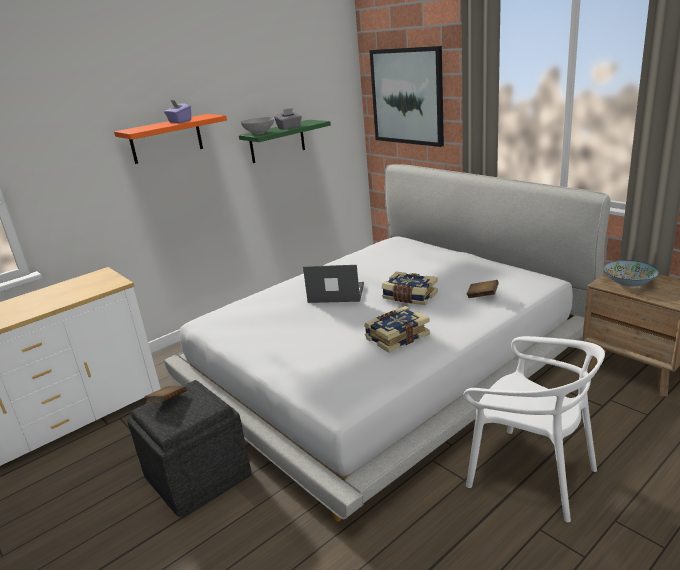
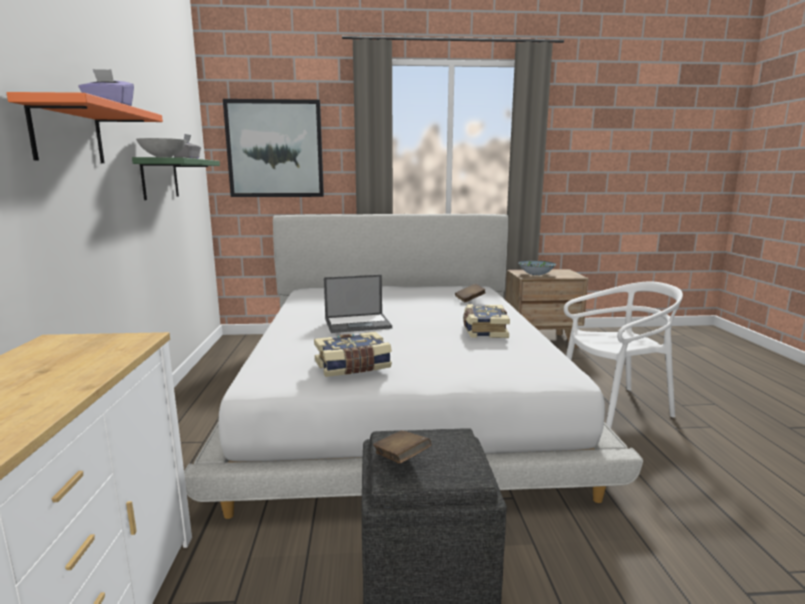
camera: 55 degrees left, 10 degrees down
(335, 293) = (358, 323): laptop -> laptop turned 150 degrees counterclockwise
(409, 297) = (424, 311): book -> book (353, 366)

